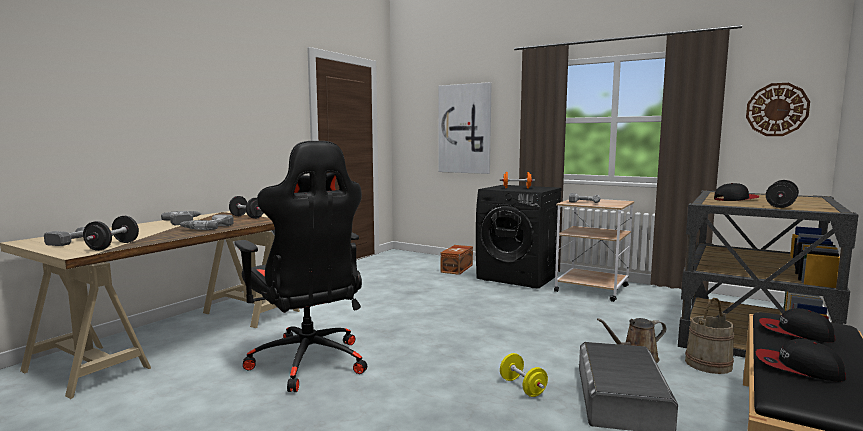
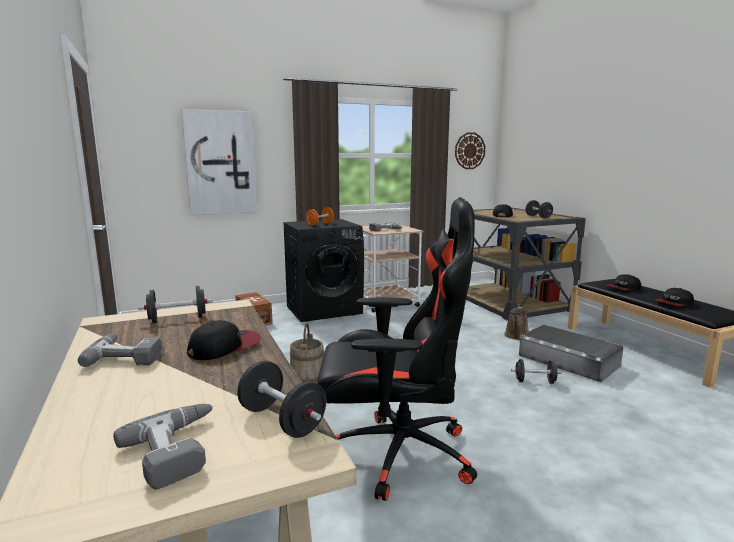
camera: 55 degrees left, 5 degrees up
(207, 227) = (224, 347): power drill -> cap
(522, 387) = (535, 381): yellow dumbbell -> black dumbbell
(708, 364) = (540, 325): beige bucket -> beige bucket (308, 380)

